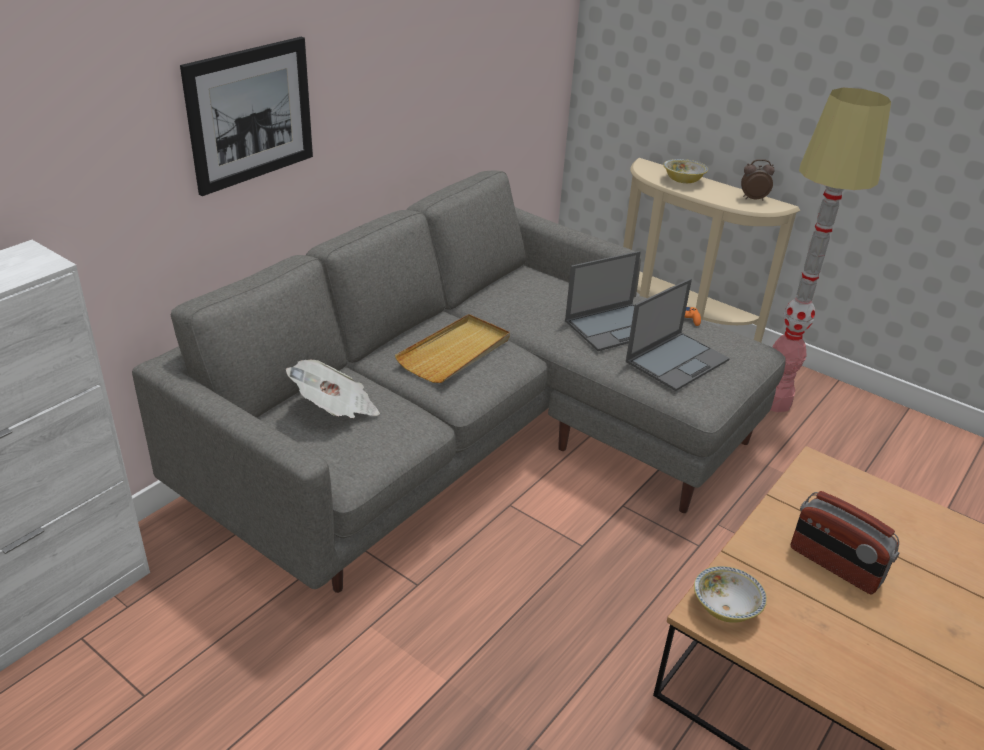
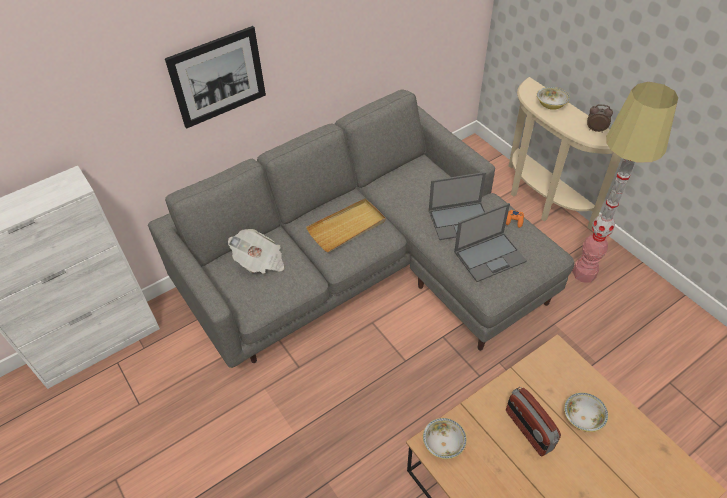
camera: 20 degrees right, 15 degrees up
(896, 537) = (582, 417): none -> bowl

